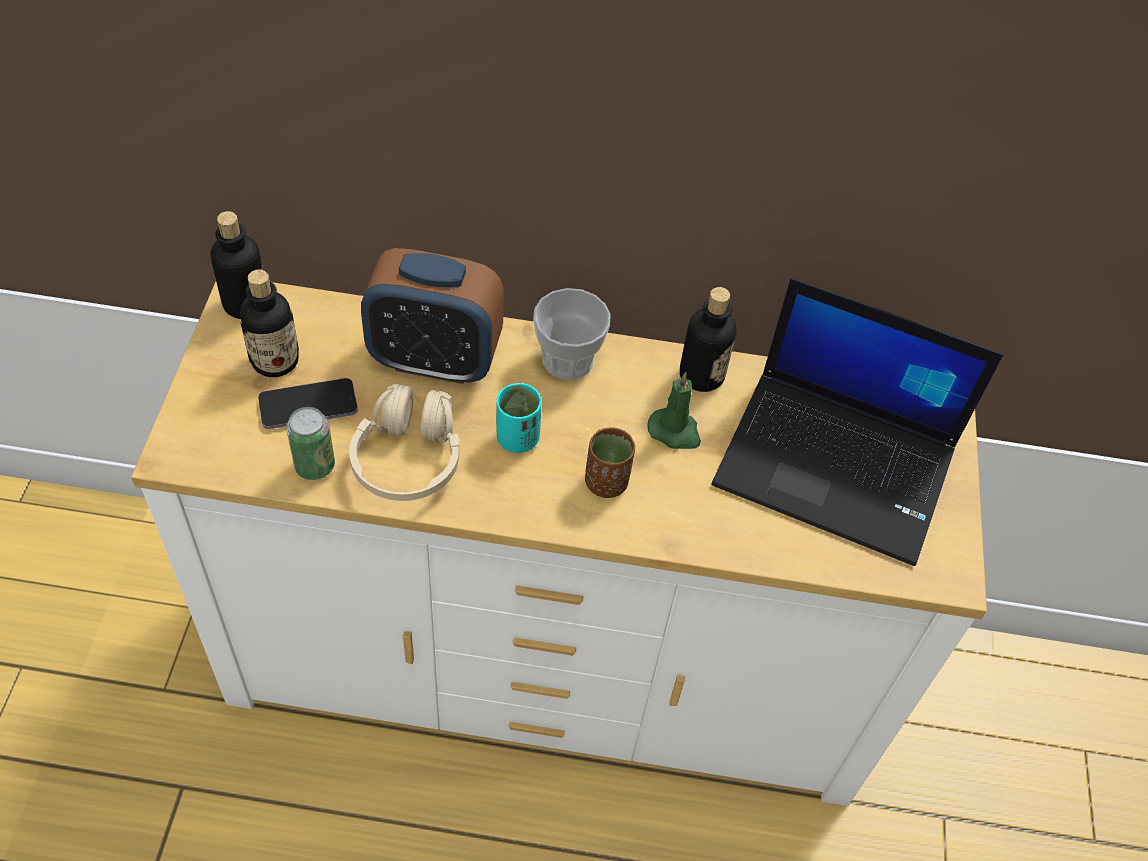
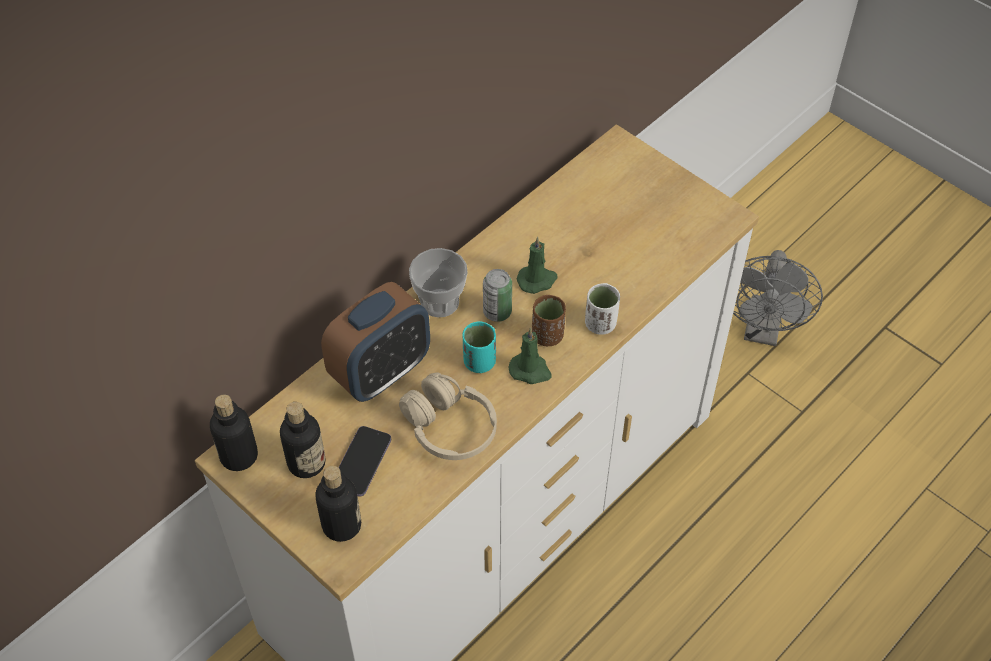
camera: 50 degrees left, 0 degrees up
(314, 466) = (415, 483): can -> can (497, 312)
(544, 492) = (530, 370): none -> green candle
(667, 525) = (600, 324): none -> white cup
(701, 375) = (506, 242): bottle -> bottle (341, 525)
(838, 465) = (621, 219): laptop -> none
(1016, 800) = (762, 331): none -> grey fan

